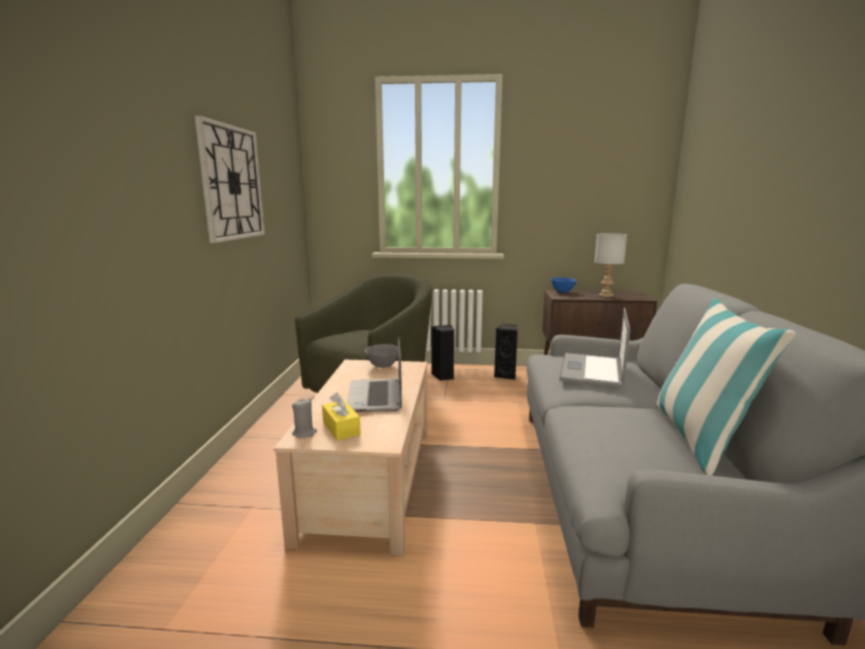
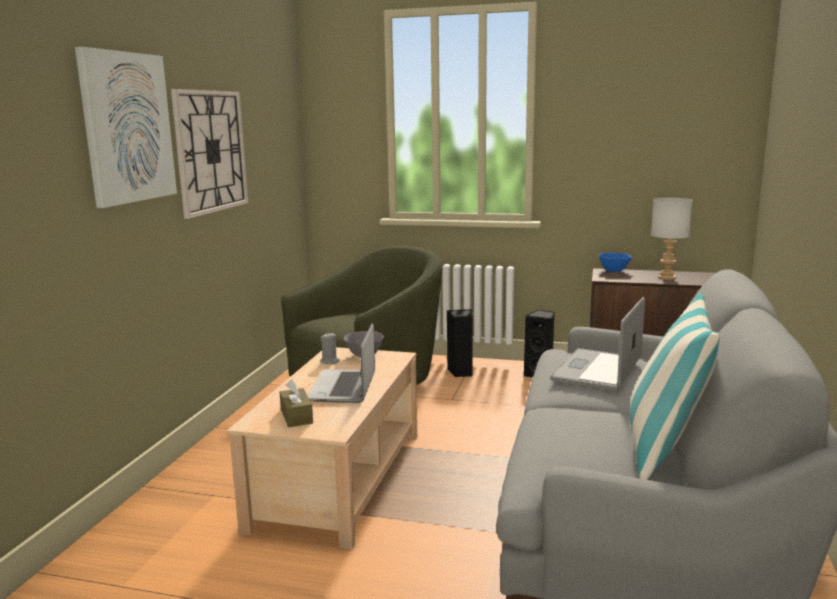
camera: 10 degrees right, 0 degrees up
(152, 144) = (127, 128): none -> picture
(304, 433) = (259, 418): grey candle -> grey candle (330, 361)
(341, 428) = (296, 416): yellow tissue box -> brown tissue box

